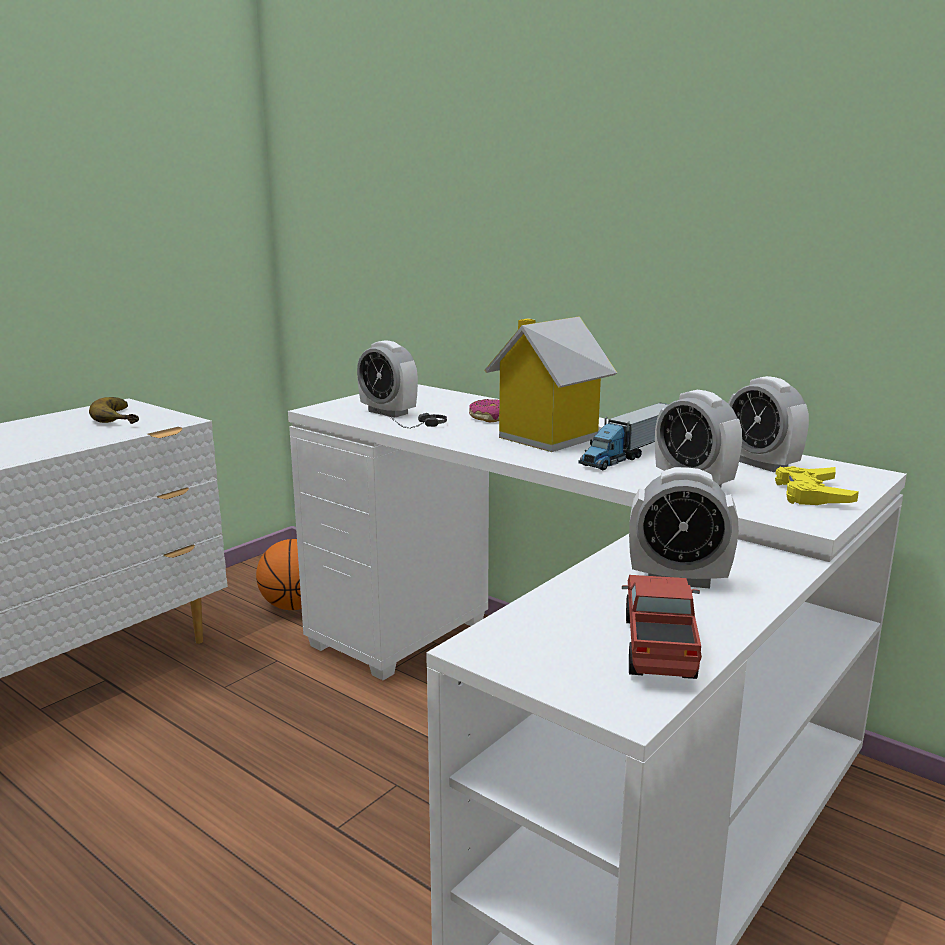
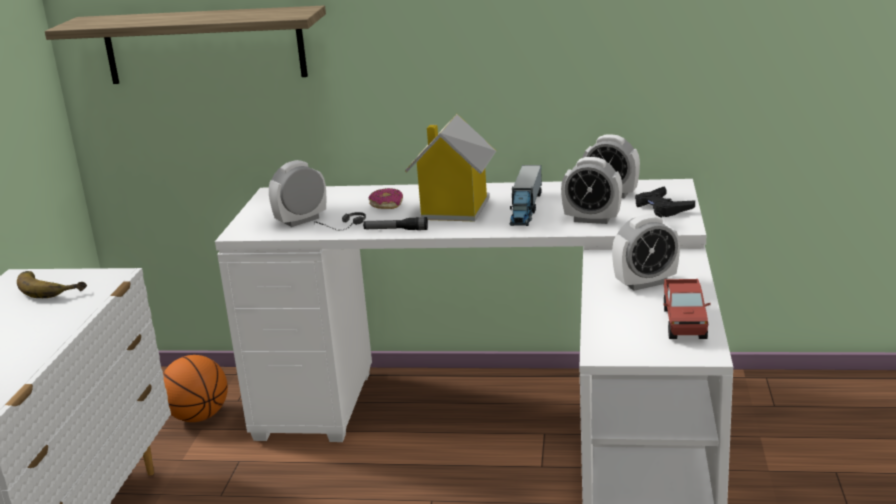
camera: 30 degrees left, 5 degrees up
(379, 218) = (204, 46): none -> shelf
(388, 412) = (301, 220): alarm clock -> alarm clock turned 135 degrees clockwise
(456, 440) = (395, 230): none -> flashlight
(658, 649) = (684, 323): toy truck -> toy truck turned 150 degrees counterclockwise
(811, 494) = (662, 208): yellow game controller -> black game controller

